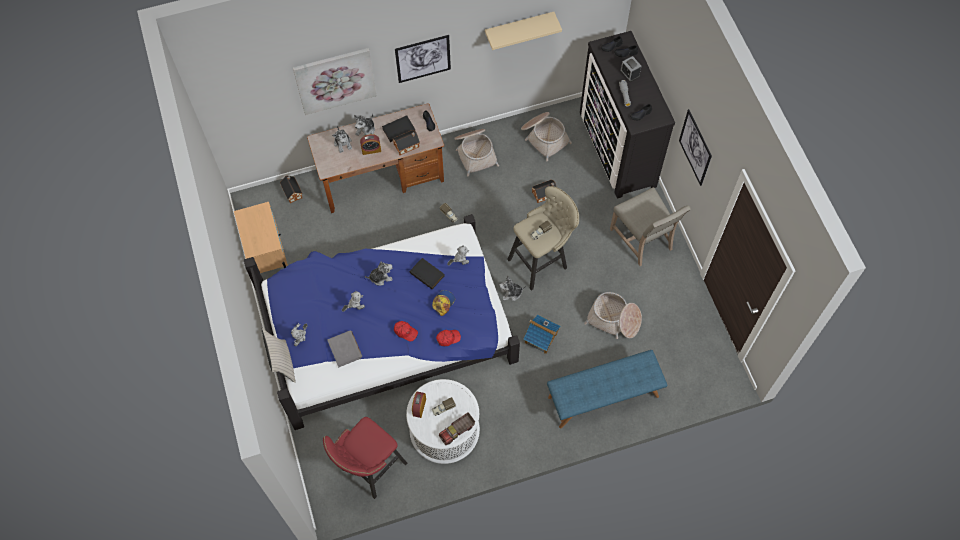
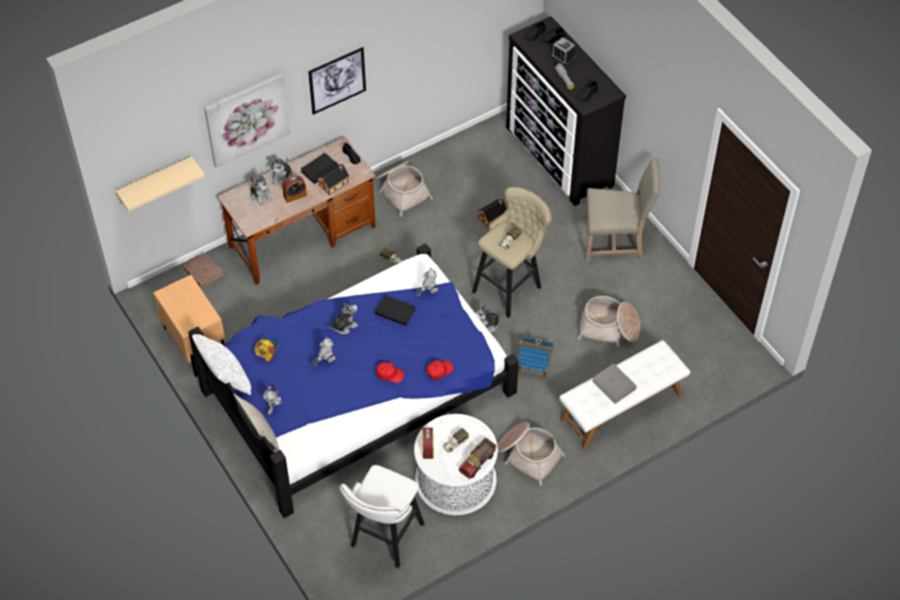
camera: 15 degrees left, 10 degrees down
(270, 303) = (225, 378): none -> white pillow
(292, 192) = (203, 272): toy house -> brown book
(345, 349) = (327, 406): grey book -> grey book (614, 384)
(369, 471) = (383, 541): red stool -> white stool
(443, 303) = (422, 336): cap -> cap (266, 348)
(519, 27) = (434, 29): beige shelf -> beige shelf (155, 182)
(544, 137) = (474, 160): basket -> basket (528, 455)
(603, 397) = (621, 408): blue bench -> white bench
(643, 240) = (616, 241): beige chair -> beige chair turned 45 degrees counterclockwise
(695, 147) = (655, 114): picture -> none

